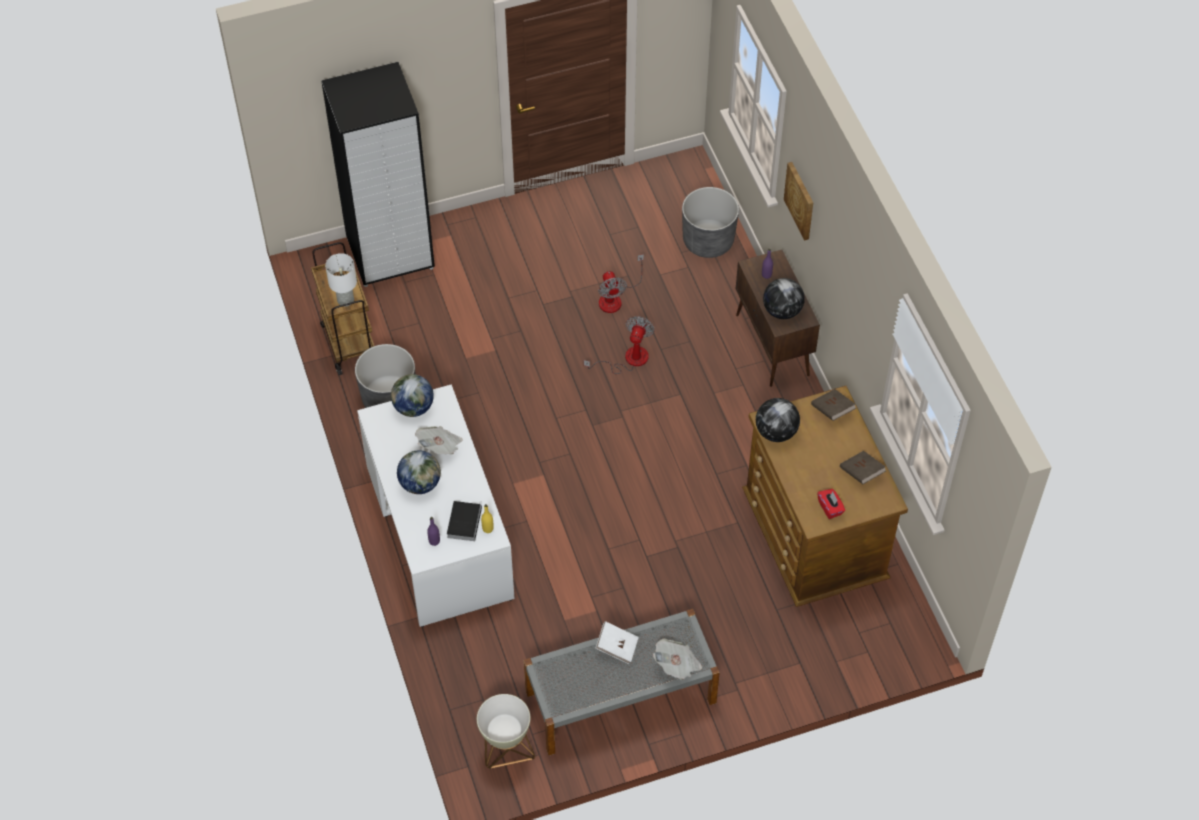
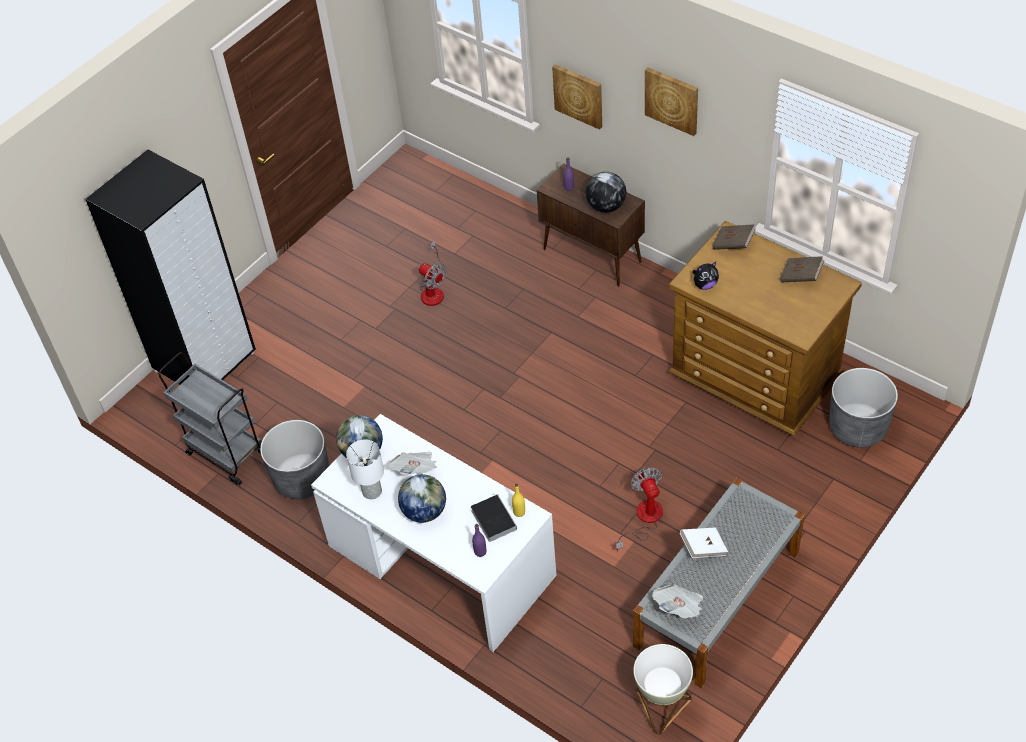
camera: 30 degrees left, 5 degrees down
(345, 299) = (217, 402): white table lamp -> white table lamp (371, 491)
(349, 343) = (226, 454): brown cart -> grey cart
(628, 359) = (485, 330): fan -> fan (644, 519)
(677, 665) = (766, 531): newspaper -> newspaper (679, 608)
(708, 241) = (472, 208): grey planter -> grey planter (857, 427)
(776, 432) = (705, 285): globe -> plush toy
(830, 508) = (802, 316): red tissue box -> none
(848, 254) = (672, 100): none -> picture

